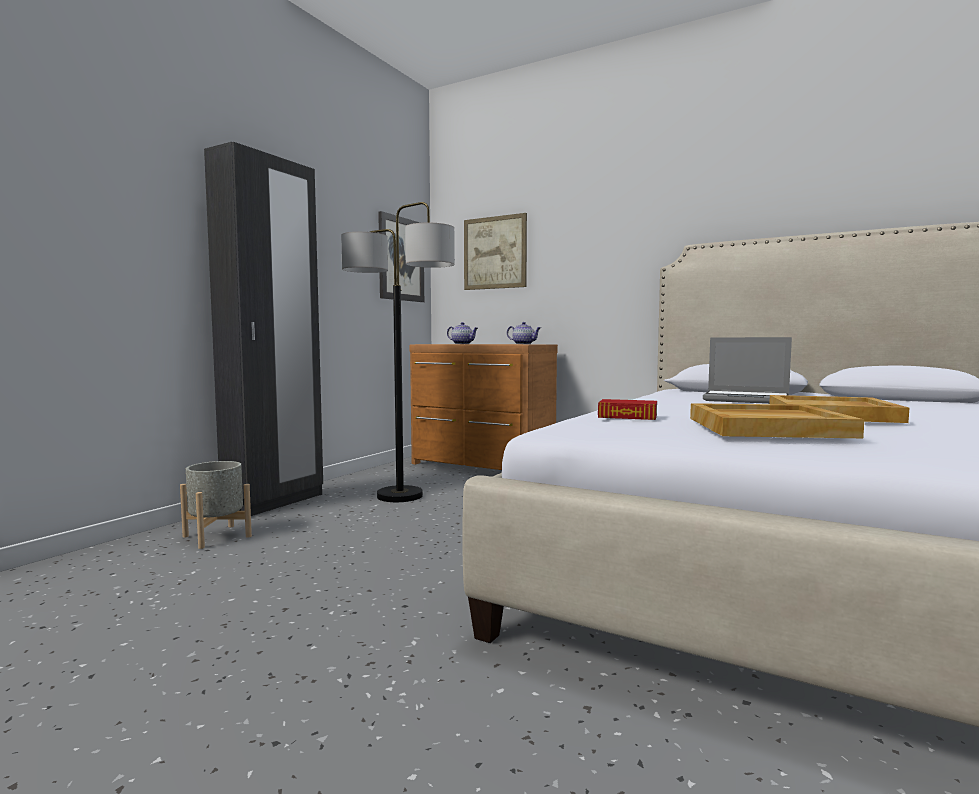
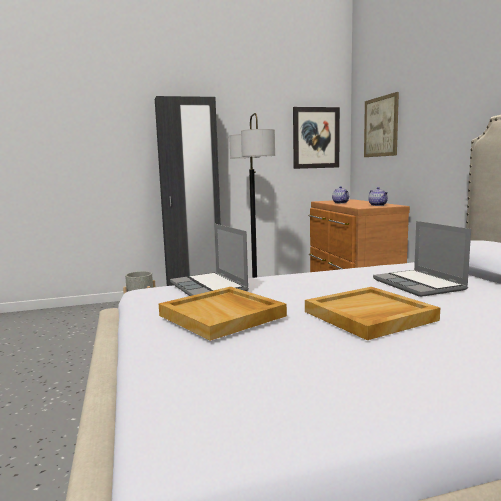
camera: 45 degrees right, 5 degrees up
(627, 416) = (210, 287): book -> laptop

